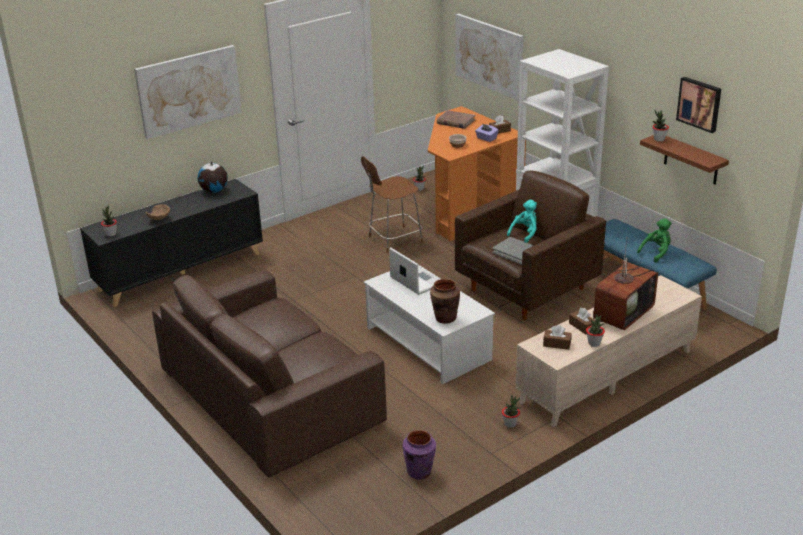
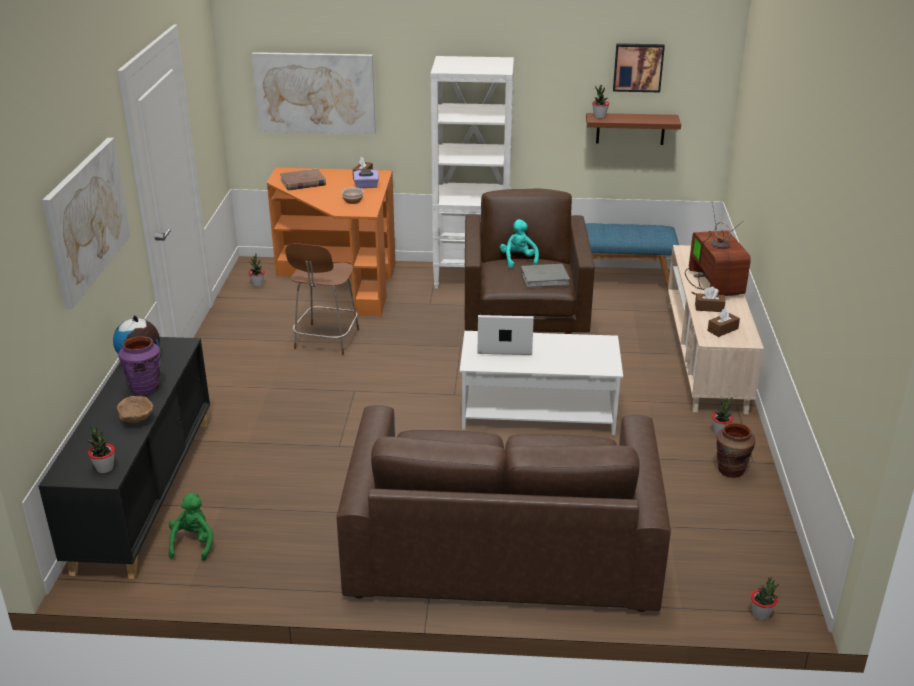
camera: 50 degrees left, 0 degrees up
(419, 472) = (740, 514): purple vase -> purple vase (145, 388)
(445, 318) = (593, 361): brown vase -> brown vase (730, 470)
(594, 343) = (742, 315): potted plant -> potted plant (761, 614)
(656, 252) = (622, 233): green plush toy -> green plush toy (193, 543)

